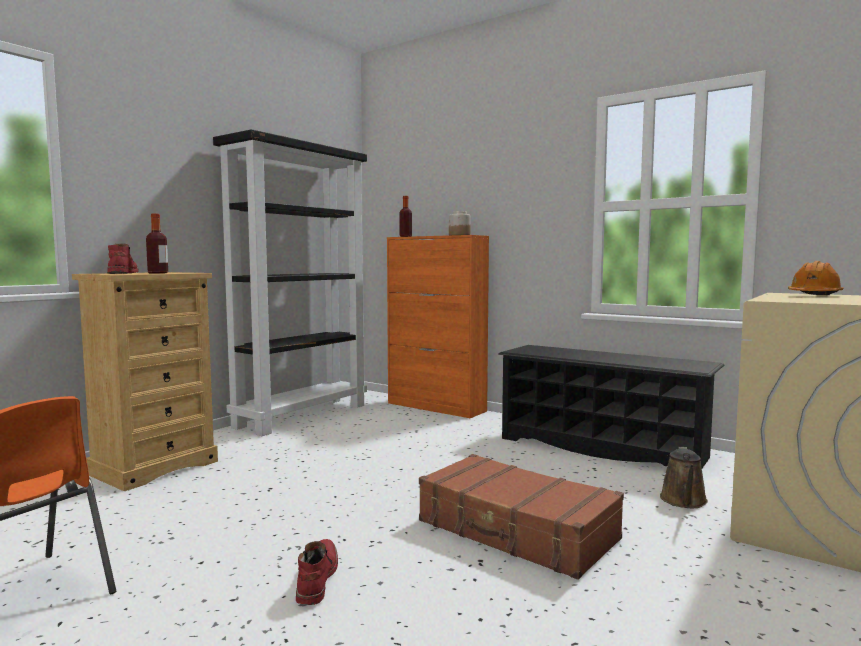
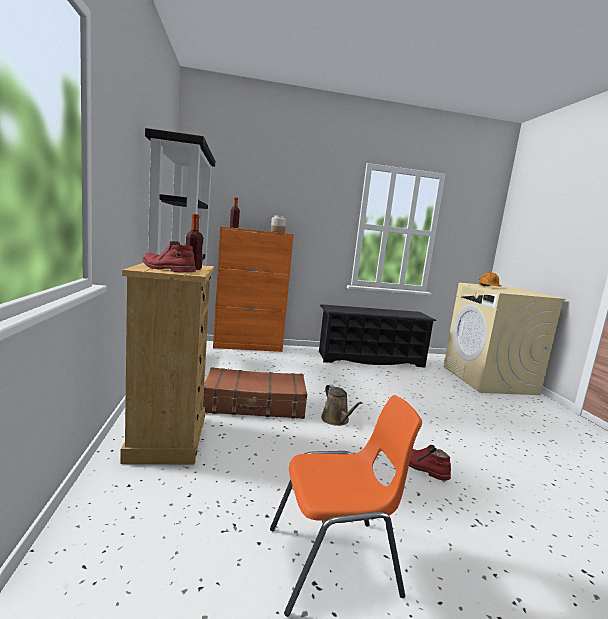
camera: 45 degrees left, 5 degrees up
(516, 531) = (428, 411): brown suitcase -> brown suitcase (254, 404)
(684, 501) = (441, 380): brown watering can -> brown watering can (336, 420)

